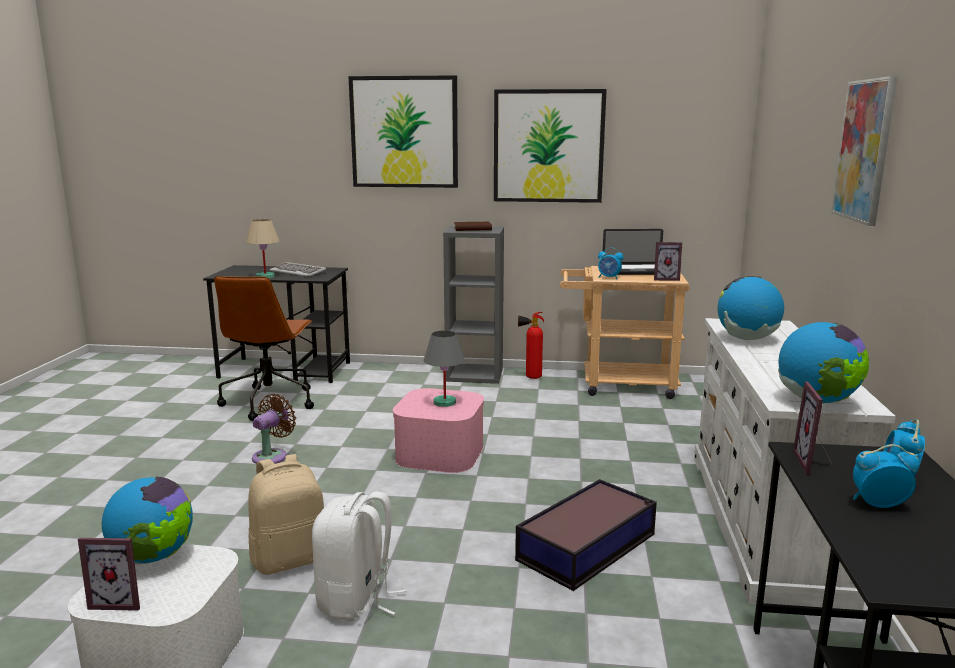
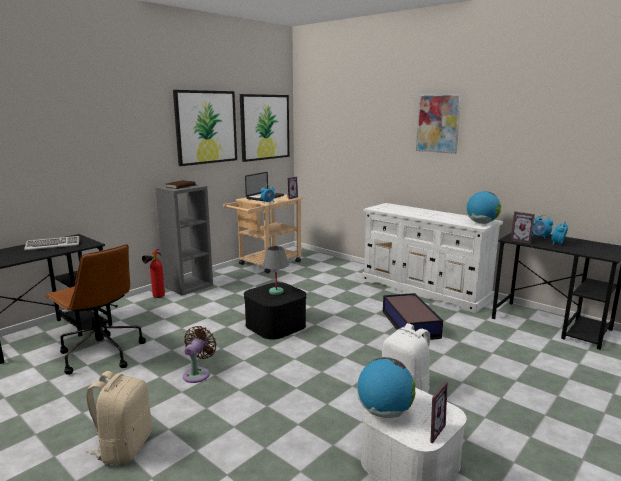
camera: 55 degrees left, 0 degrees up
(265, 276) = (38, 254): beige table lamp -> none
(272, 456) = (198, 374): brown fan -> brown fan turned 45 degrees clockwise
(290, 559) = (345, 399): beige backpack -> beige backpack (124, 447)
(404, 132) = (114, 120): picture -> picture (265, 127)
(439, 453) = (275, 325): pink storage box -> black storage box
(529, 377) = (220, 276): fire extinguisher -> fire extinguisher (156, 297)
(747, 339) = (401, 211): globe -> none

